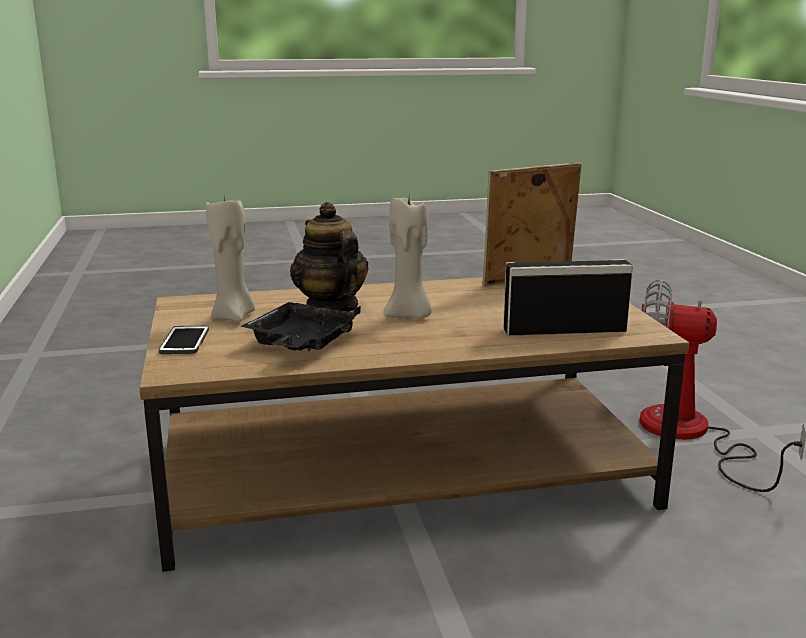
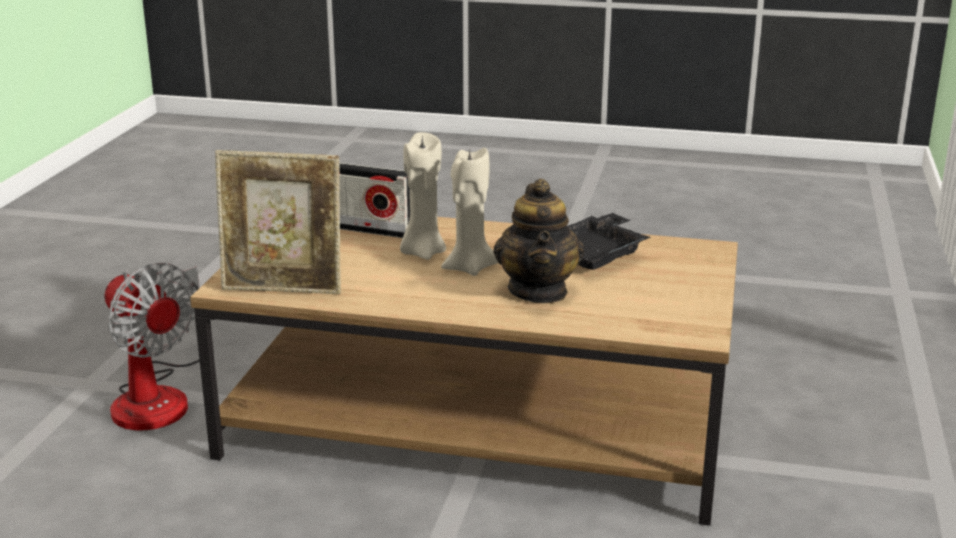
camera: 155 degrees left, 5 degrees up
(184, 341) = (699, 276): phone -> none
(234, 316) = (644, 299): beige candle -> beige candle (422, 252)

